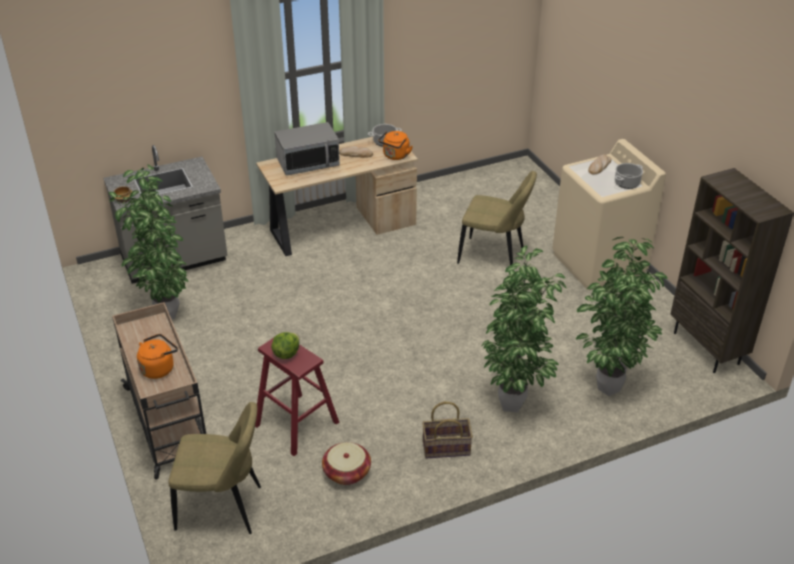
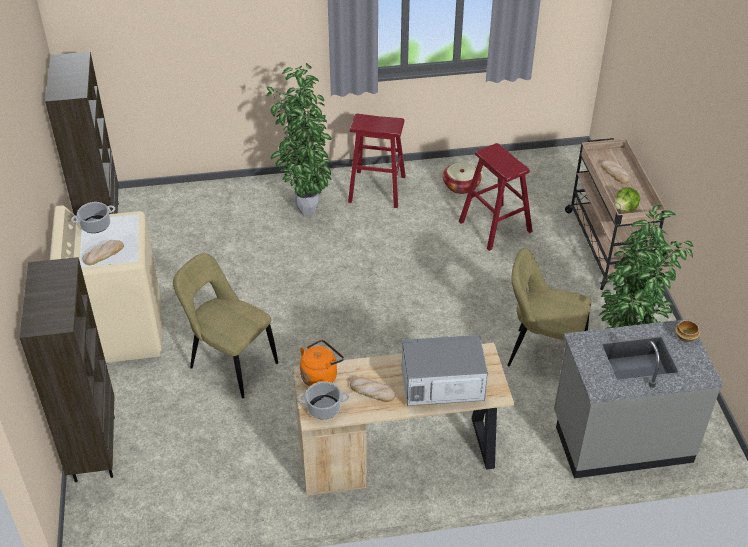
camera: 165 degrees left, 5 degrees up
(159, 368) = (615, 173): orange kettle -> bread
(223, 508) = (558, 179): beige chair -> beige chair (542, 354)
(286, 353) = (505, 160): lettuce -> lettuce (625, 209)
(446, 447) = (377, 189): basket -> red stool
(552, 197) = (94, 448): none -> brown bookcase
(607, 390) = (219, 206): potted plant -> none

